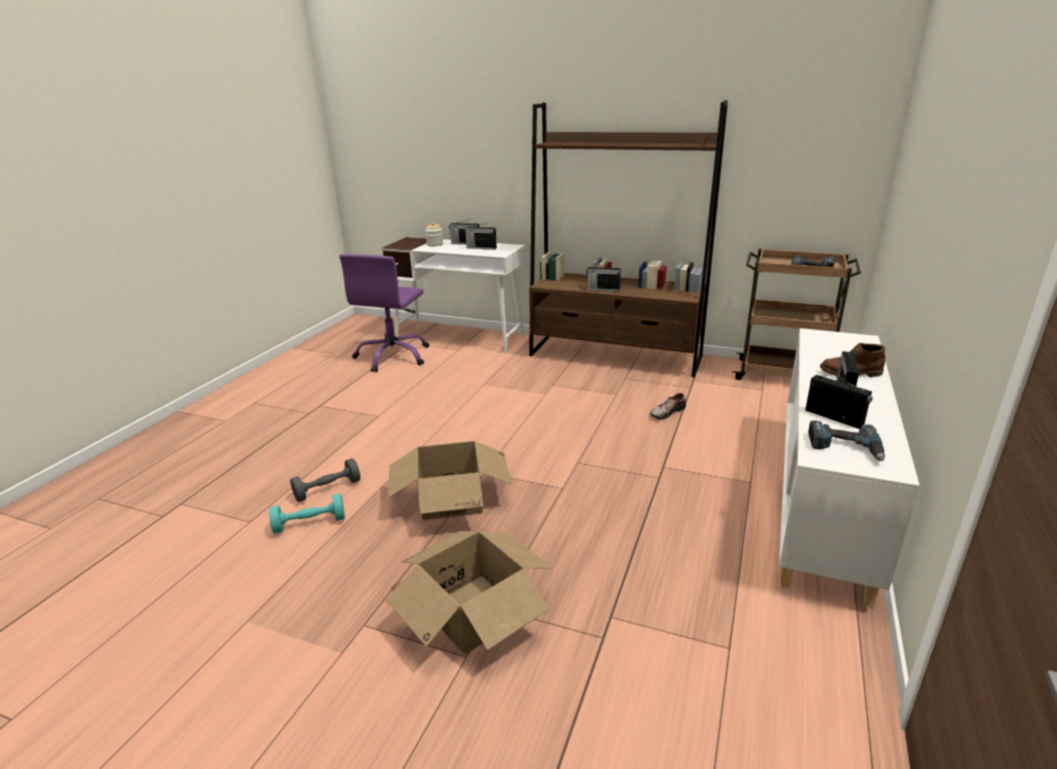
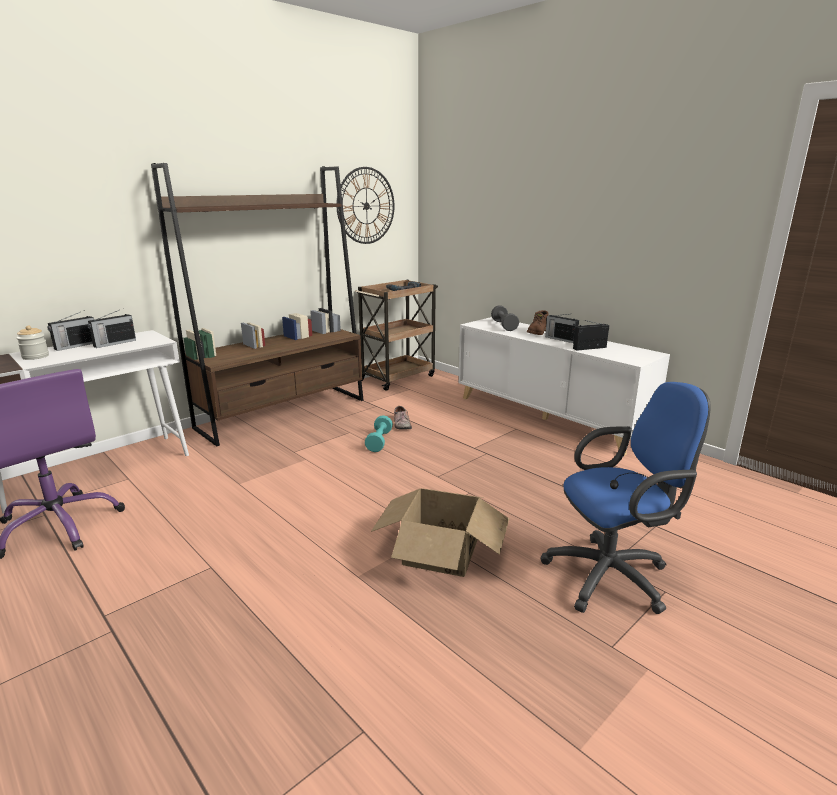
camera: 65 degrees left, 5 degrees down
(310, 523) = (412, 665): turquoise dumbbell -> turquoise dumbbell (379, 441)
(327, 489) = (347, 639): grey dumbbell -> grey dumbbell (504, 326)
(473, 612) = (613, 576): cardboard box -> blue office chair
(603, 289) = (276, 348): radio -> none
(793, 149) = (366, 206): none -> wall clock
(845, 447) = (625, 354): power drill -> none

